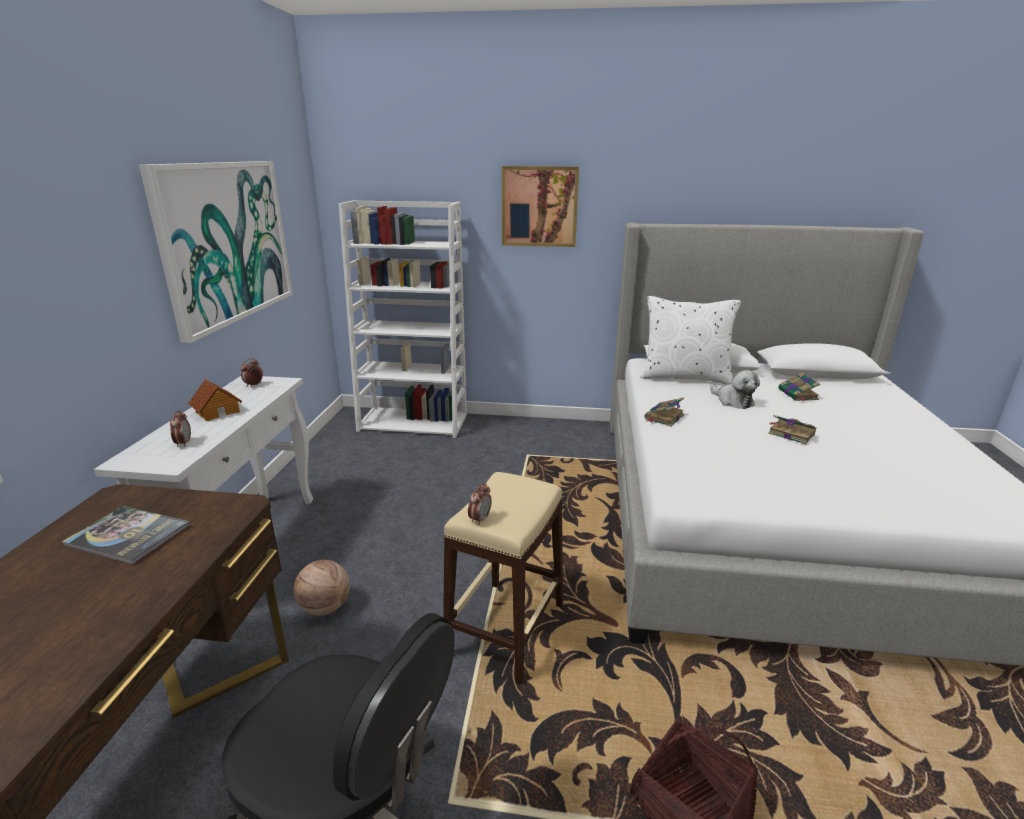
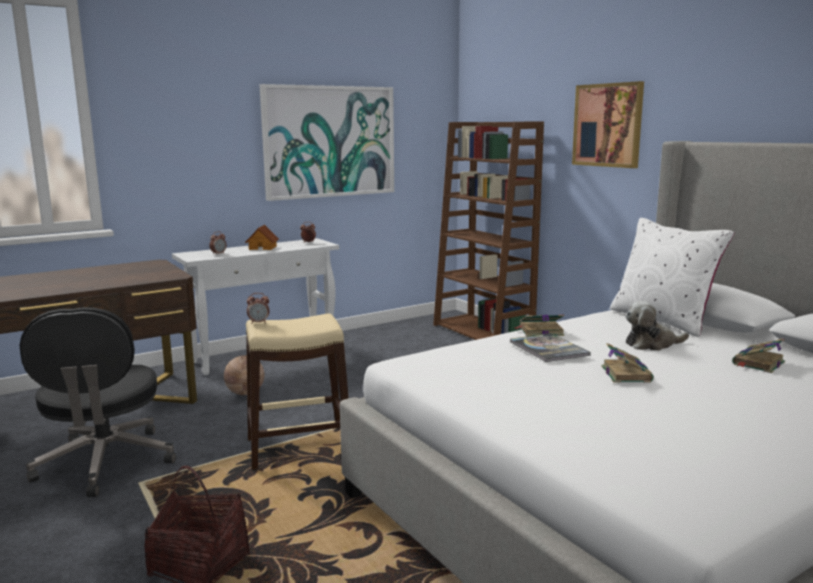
camera: 50 degrees right, 10 degrees down
(128, 535) = (126, 272): book -> book (548, 349)
(414, 422) = (483, 332): white bookcase -> brown bookcase
(732, 401) = (652, 344): plush toy -> plush toy turned 60 degrees clockwise

